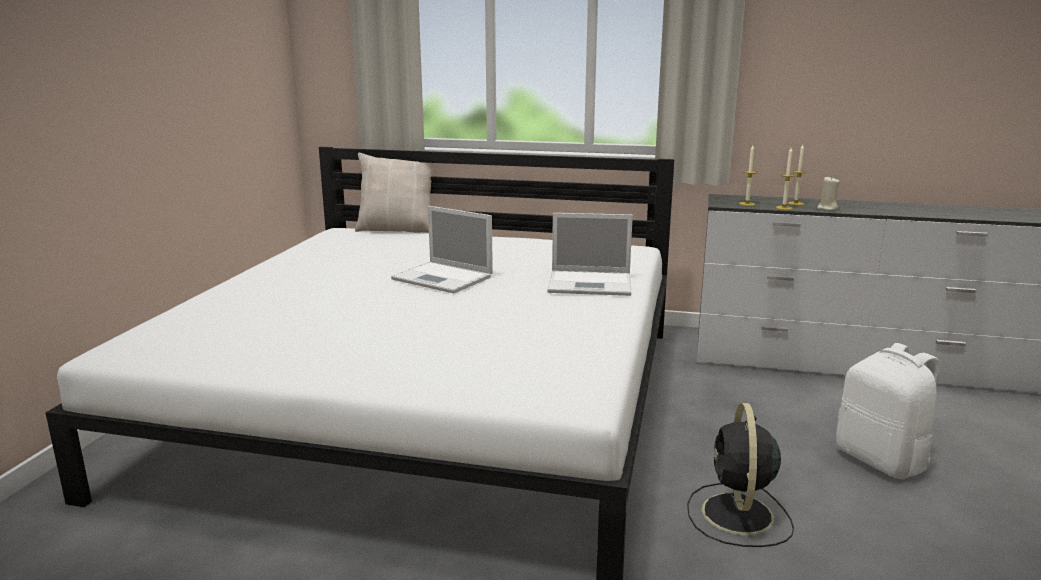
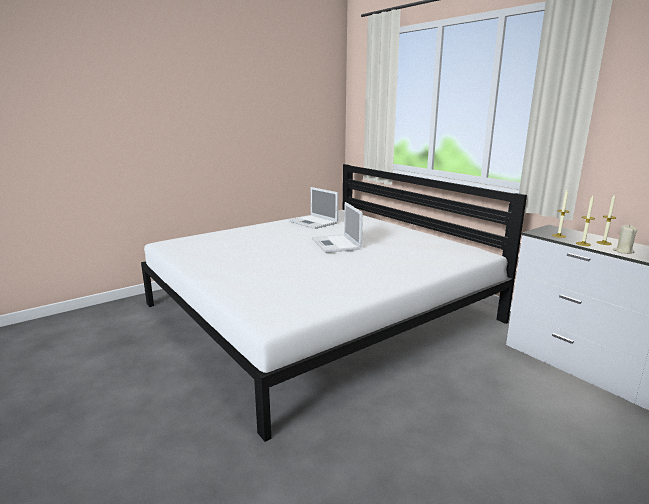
camera: 40 degrees right, 0 degrees up
(397, 229) = (369, 216): beige pillow -> none
(591, 284) = (407, 266): laptop -> laptop (314, 222)
(738, 516) = (386, 441): black fan -> none
(882, 460) = (551, 464): white backpack -> none

